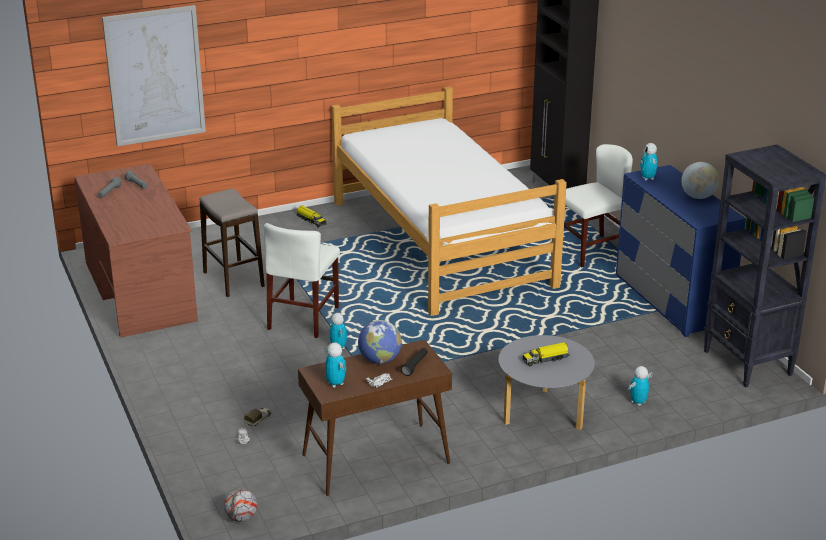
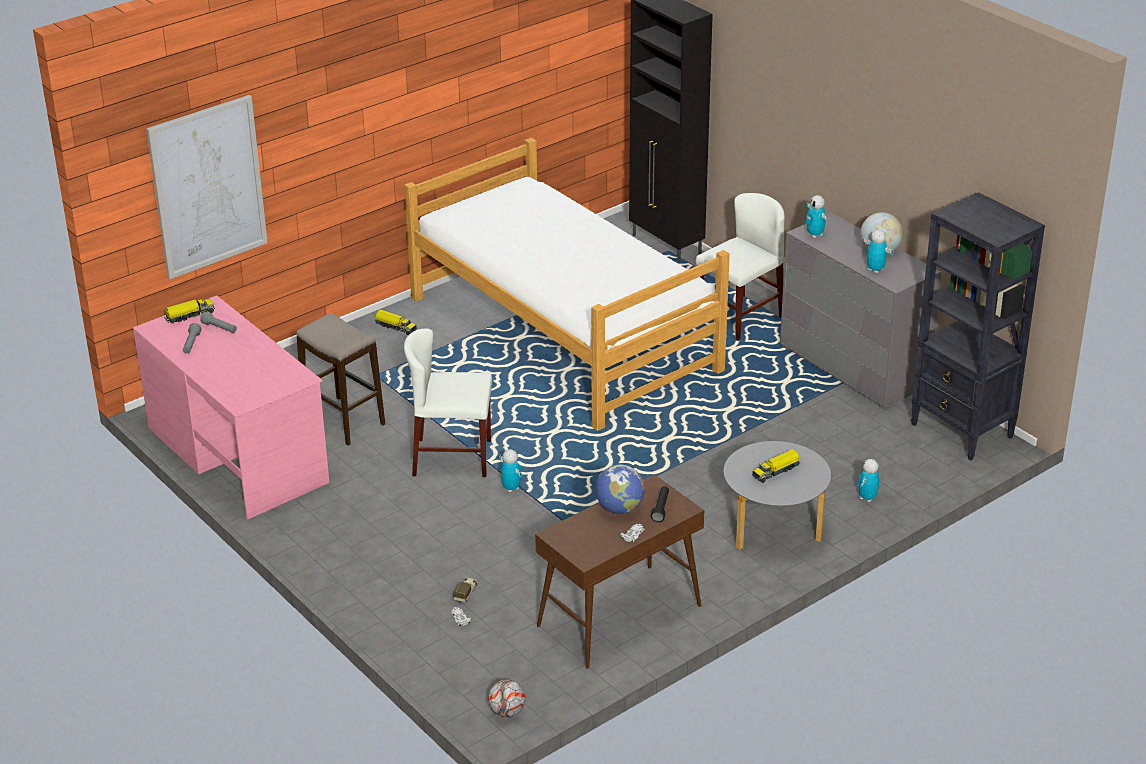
camera: 15 degrees left, 5 degrees up
(120, 174) = (189, 315): none -> toy truck
(140, 290) = (238, 454): brown desk -> pink desk
(303, 318) = (452, 458): white chair -> white chair turned 90 degrees clockwise
(335, 383) = (586, 545): toy robot -> toy robot (875, 269)
(671, 300) = (852, 367): blue dresser -> grey dresser

